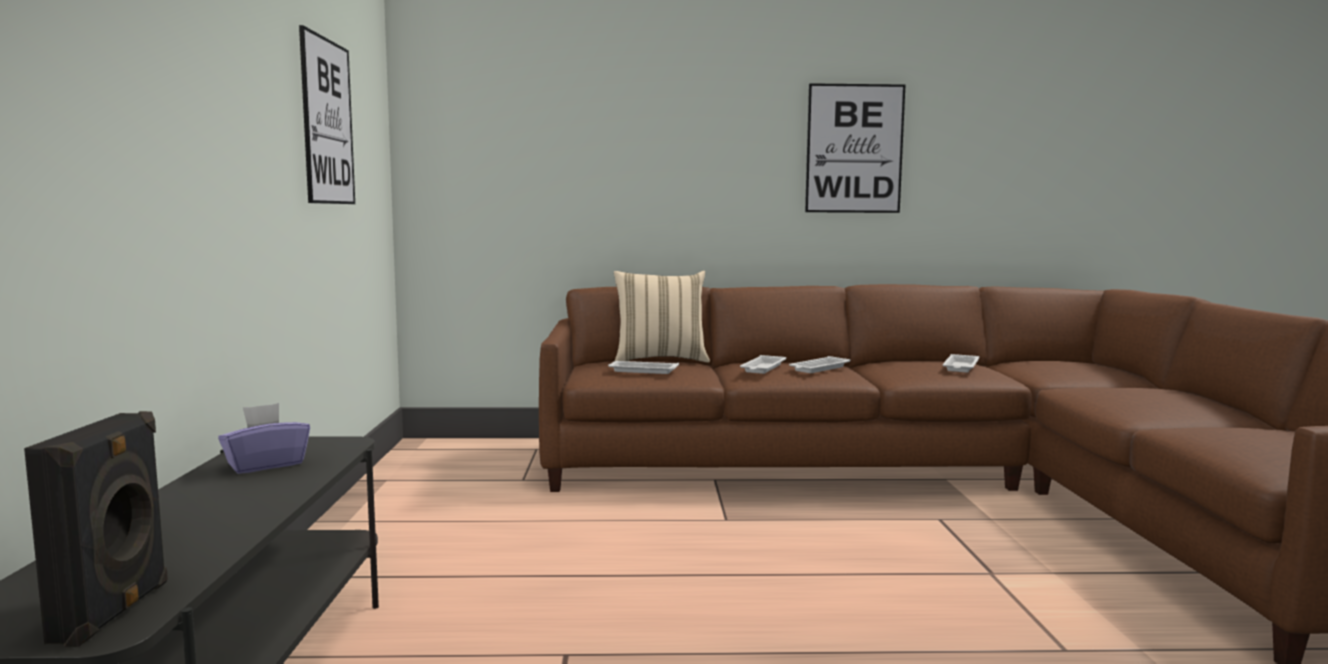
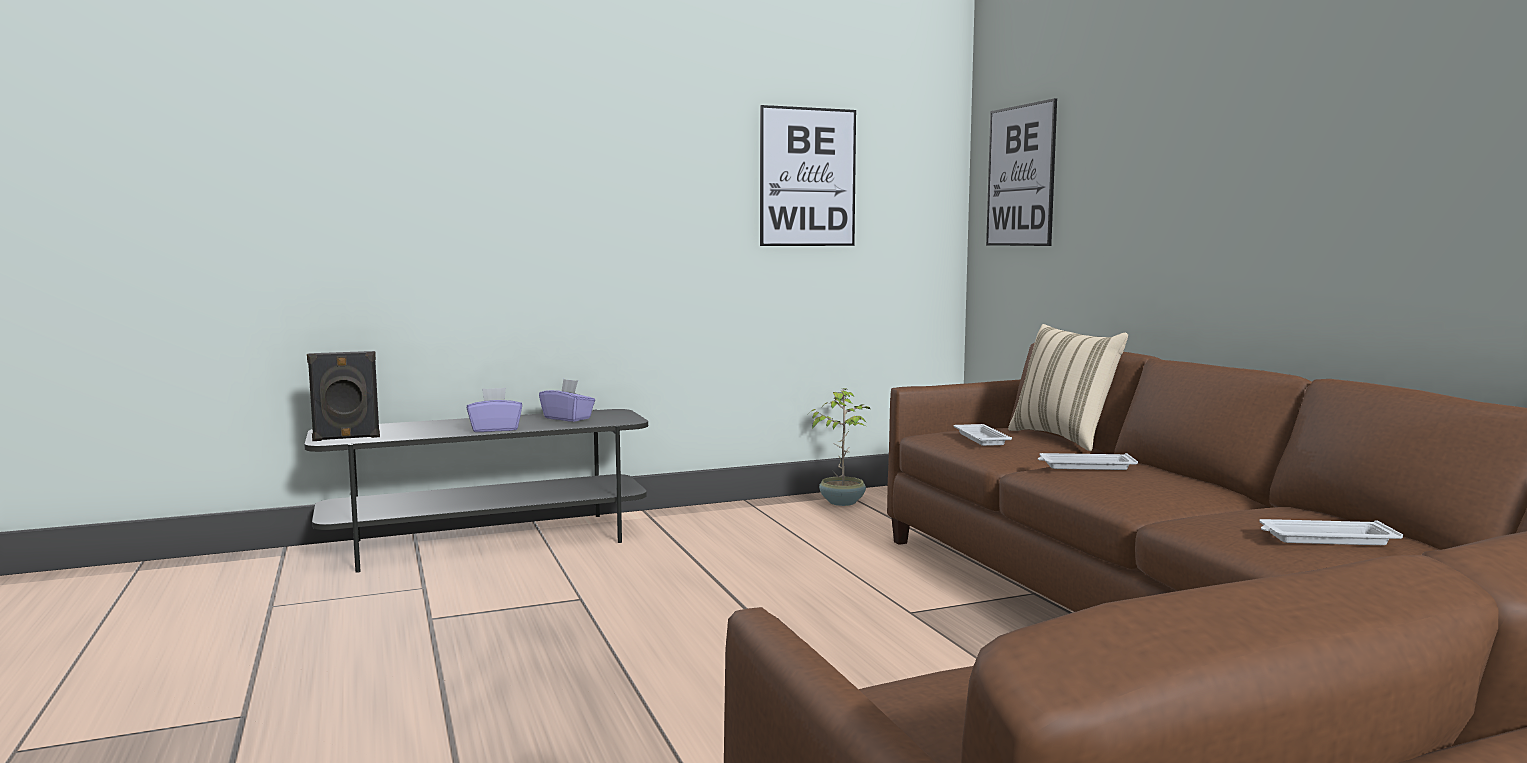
camera: 70 degrees right, 0 degrees up
(265, 504) = (495, 429): none -> purple tissue box
(401, 486) = (842, 502): none -> potted plant
(818, 369) = (1135, 483): white tray -> none
(854, 149) = (1414, 146): picture -> picture (1021, 176)

